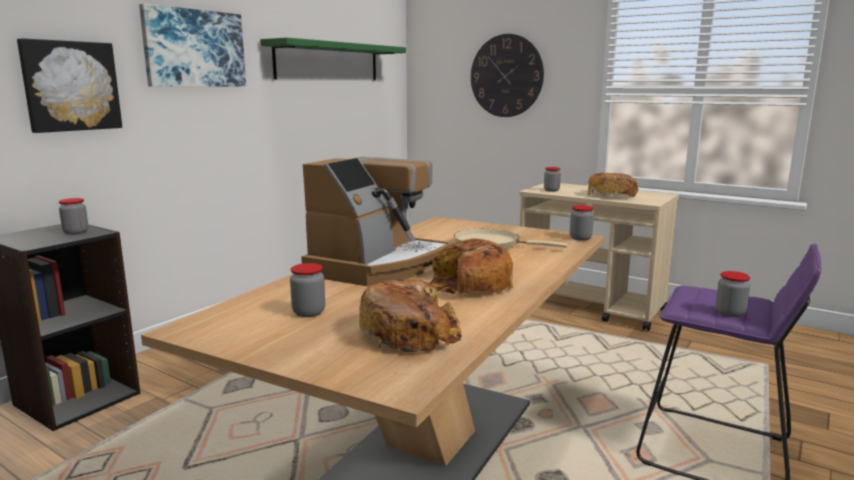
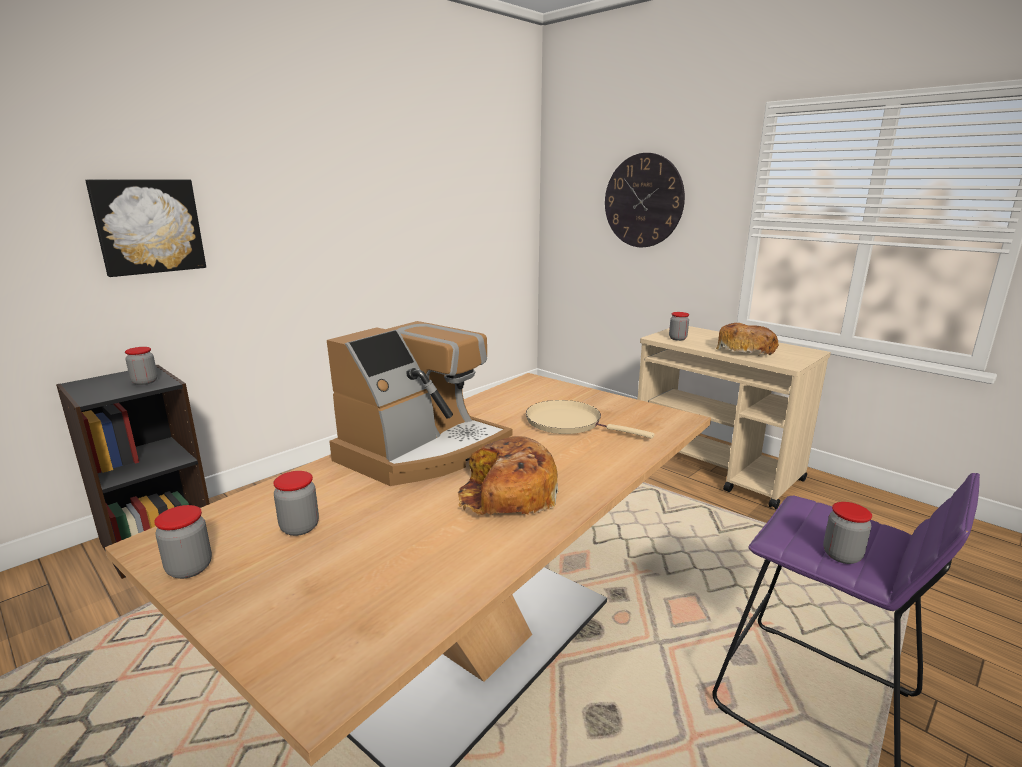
camera: 10 degrees right, 5 degrees up
(194, 48) = (288, 179): picture -> none
(328, 62) = (445, 186): green shelf -> none
(411, 332) = (392, 578): bread -> none
(580, 238) = (679, 420): jar -> jar (189, 568)

